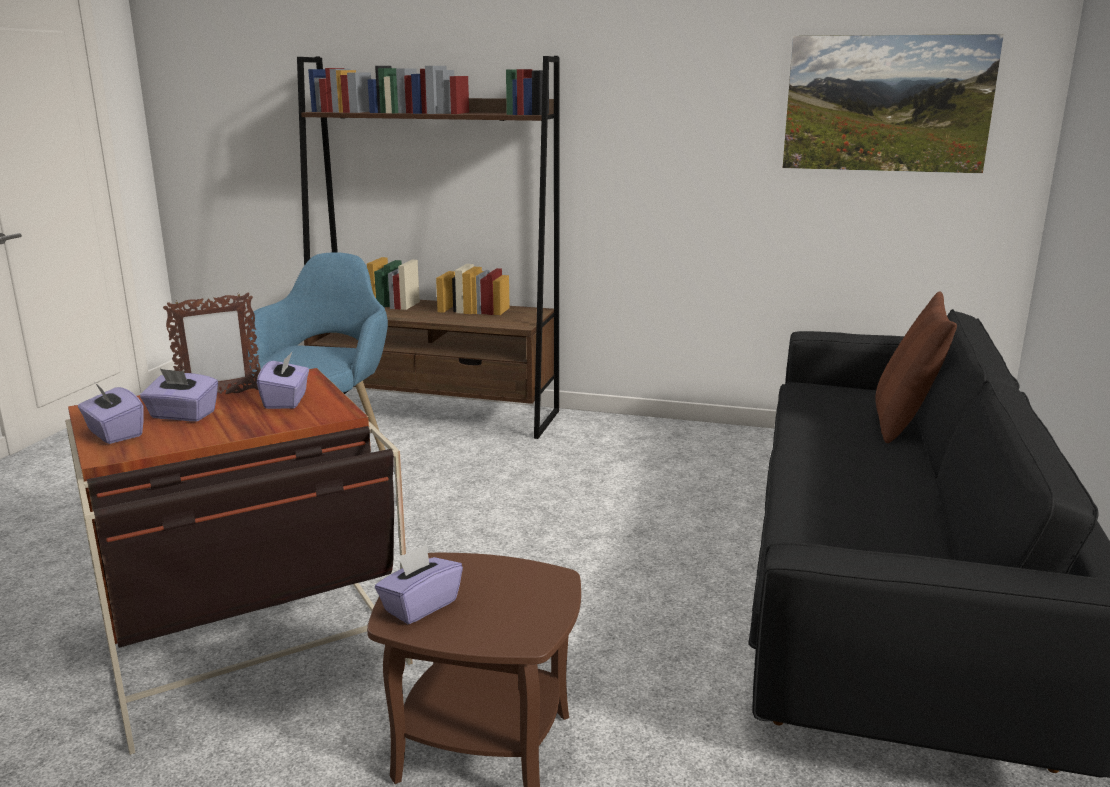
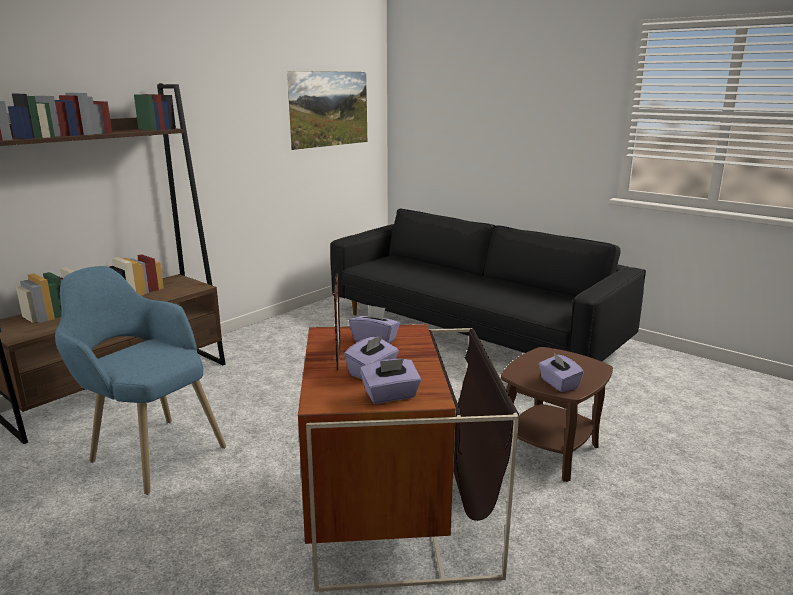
camera: 65 degrees left, 0 degrees up
(903, 422) = (420, 265): brown pillow -> none

